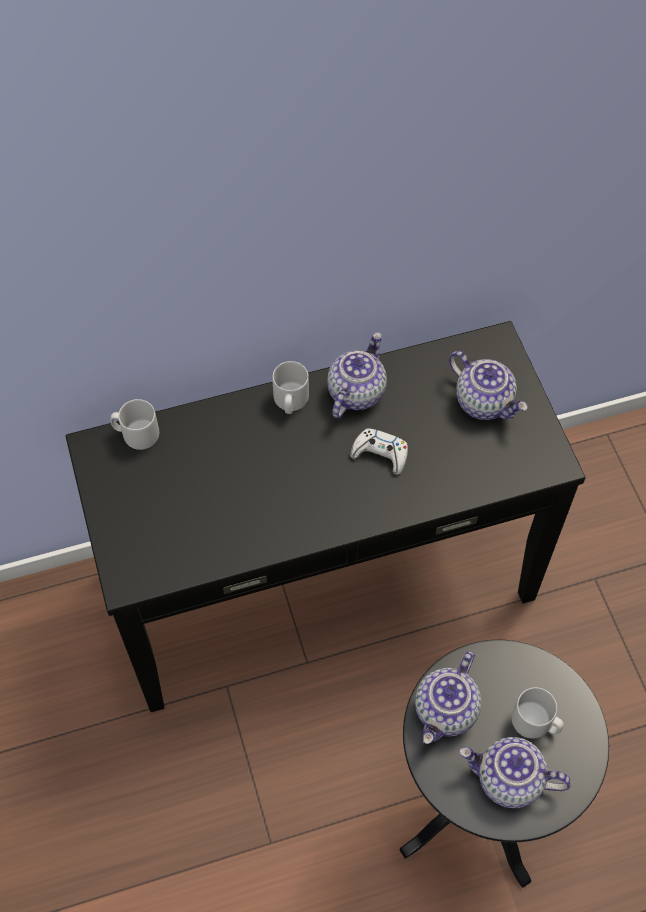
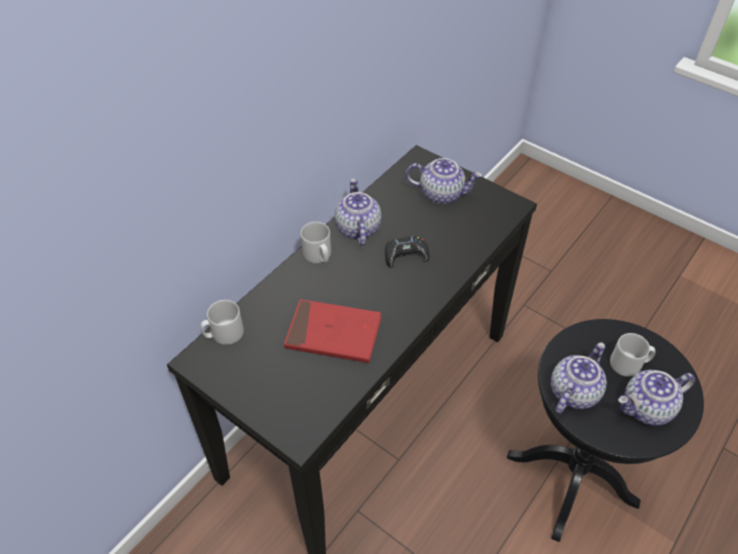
camera: 35 degrees left, 10 degrees down
(237, 498) = (333, 334): none -> red book
(380, 454) = (405, 255): white game controller -> black game controller
(446, 711) = (573, 391): teapot -> teapot turned 135 degrees counterclockwise

